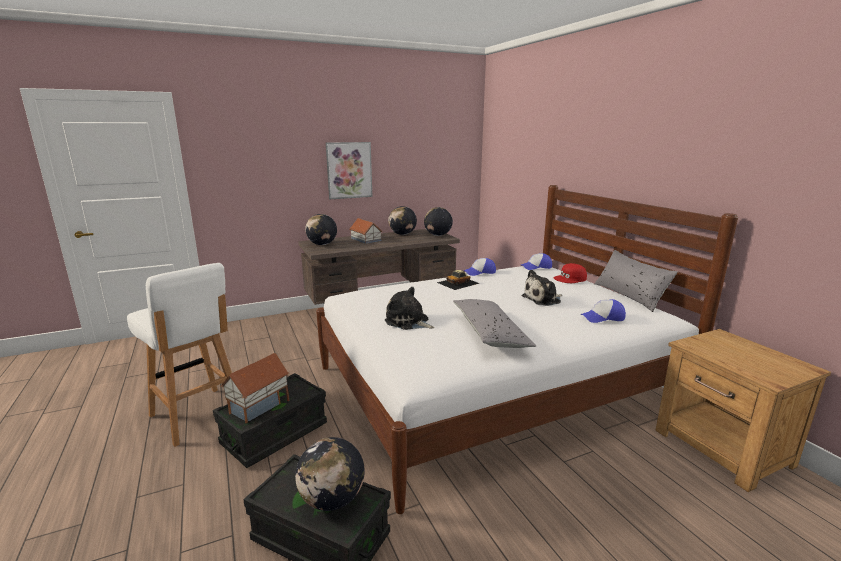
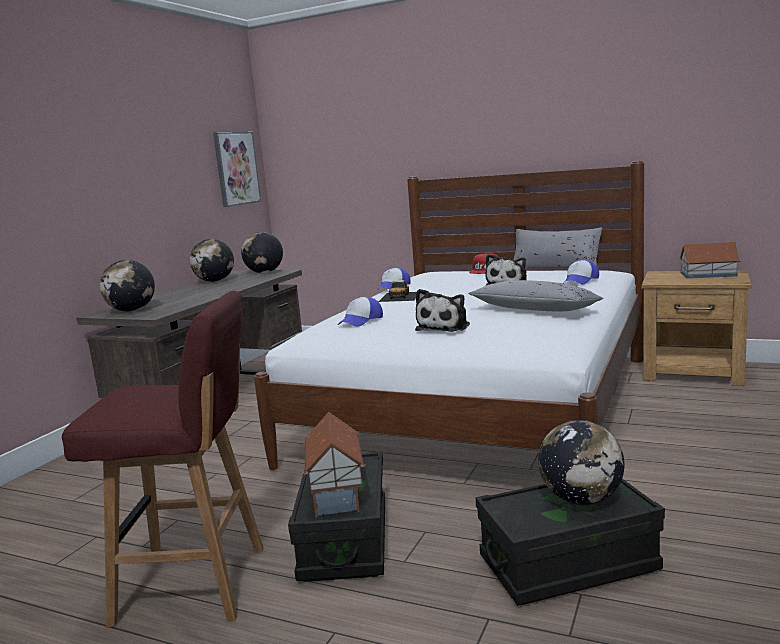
camera: 40 degrees left, 5 degrees down
(198, 416) = (195, 584): white stool -> red stool
(349, 170) = (125, 192): picture -> picture (236, 168)
(365, 239) = (179, 294): toy house -> toy house (707, 274)
(408, 322) = (445, 327): plush toy -> plush toy turned 60 degrees counterclockwise
(536, 267) = (432, 272): cap -> cap (361, 321)

